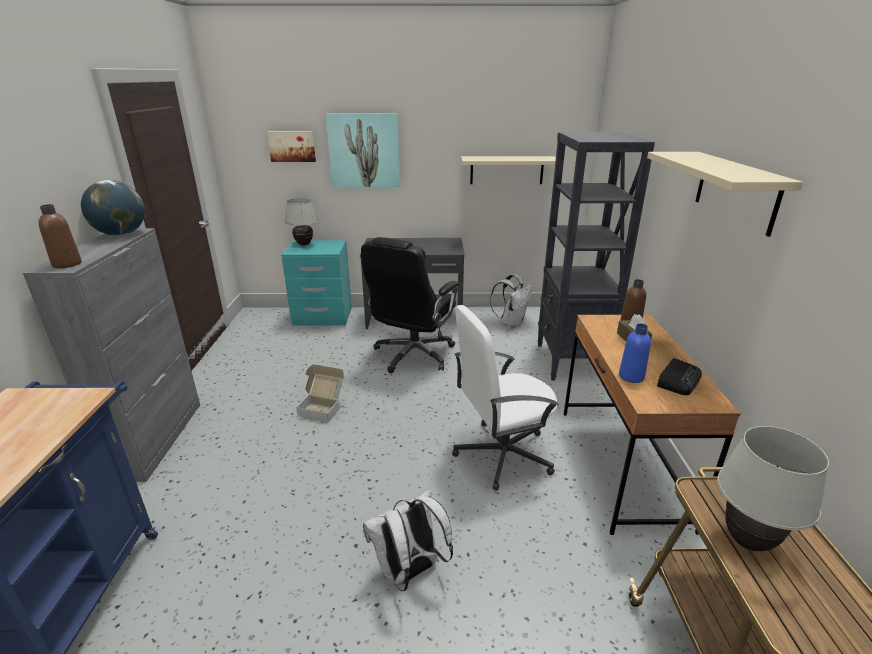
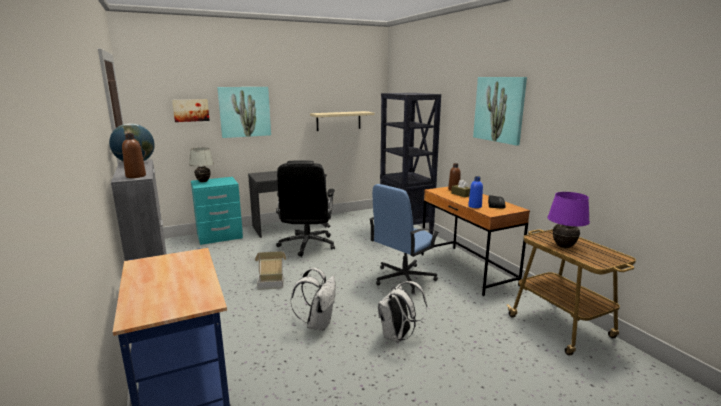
camera: 25 degrees left, 10 degrees down
(501, 454) = (403, 278): white office chair -> blue office chair
(511, 323) = (355, 219): white backpack -> white backpack (318, 324)
(735, 191) = (499, 109): beige shelf -> picture
(746, 541) = (563, 247): white table lamp -> purple table lamp

